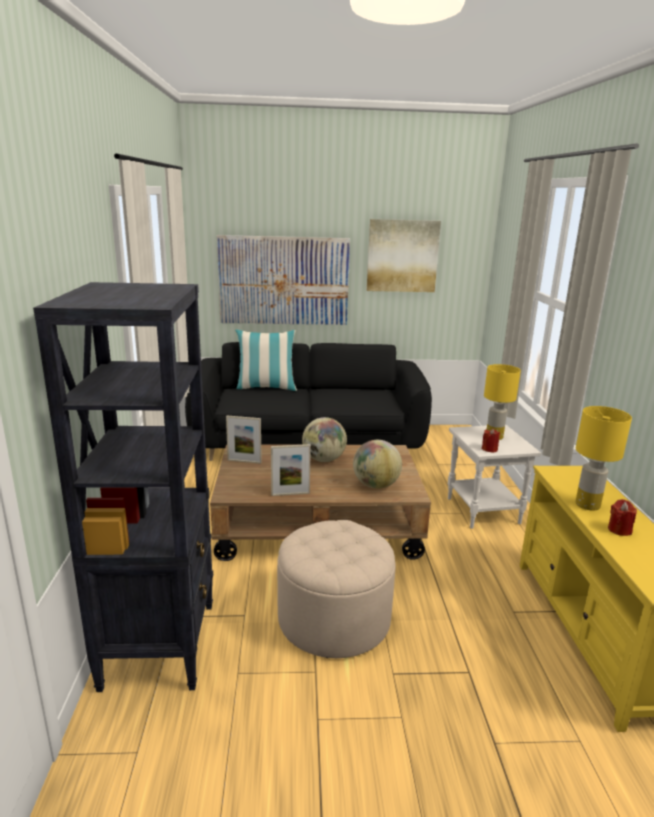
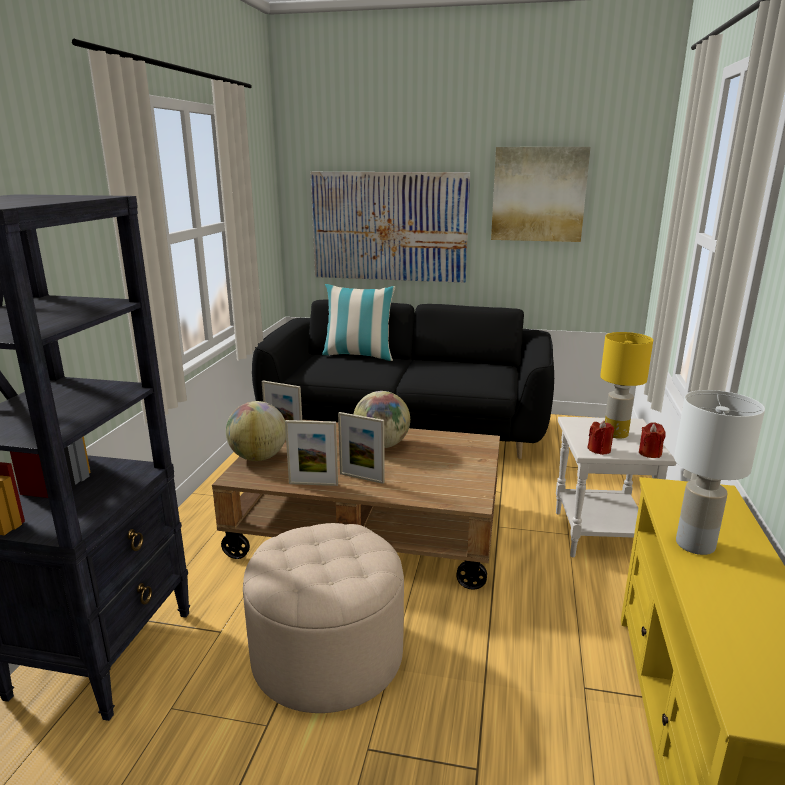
camera: 15 degrees right, 0 degrees up
(324, 486) = (361, 478): none -> picture frame
(375, 485) = (429, 484): globe -> globe (258, 457)
(588, 505) = (696, 545): yellow table lamp -> white table lamp
(619, 530) = (730, 592): red candle -> red candle (650, 453)

